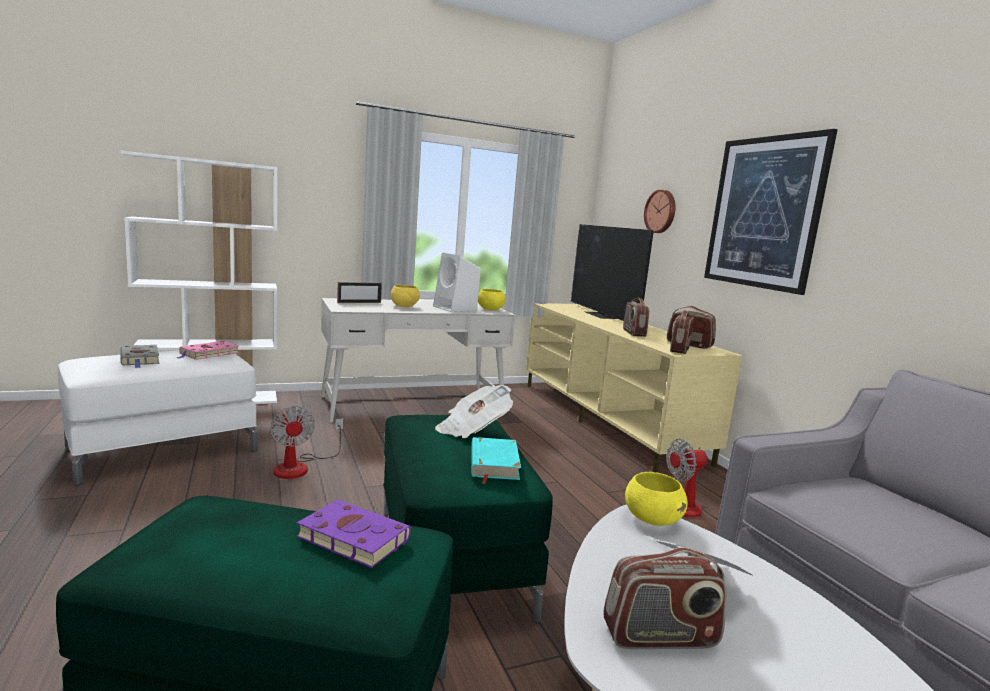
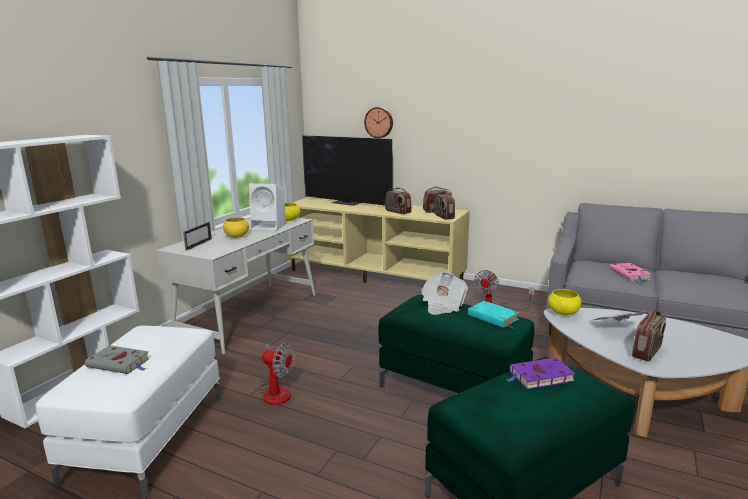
camera: 40 degrees left, 5 degrees up
(208, 354) = (156, 334): pink book -> pink book (630, 274)
(764, 212) = (468, 122): picture -> none

